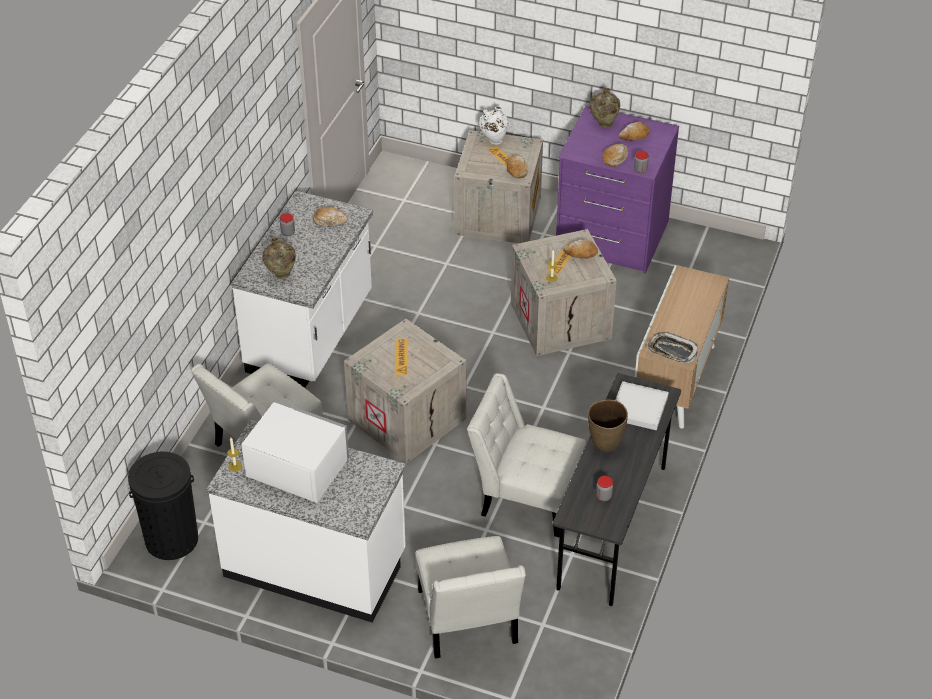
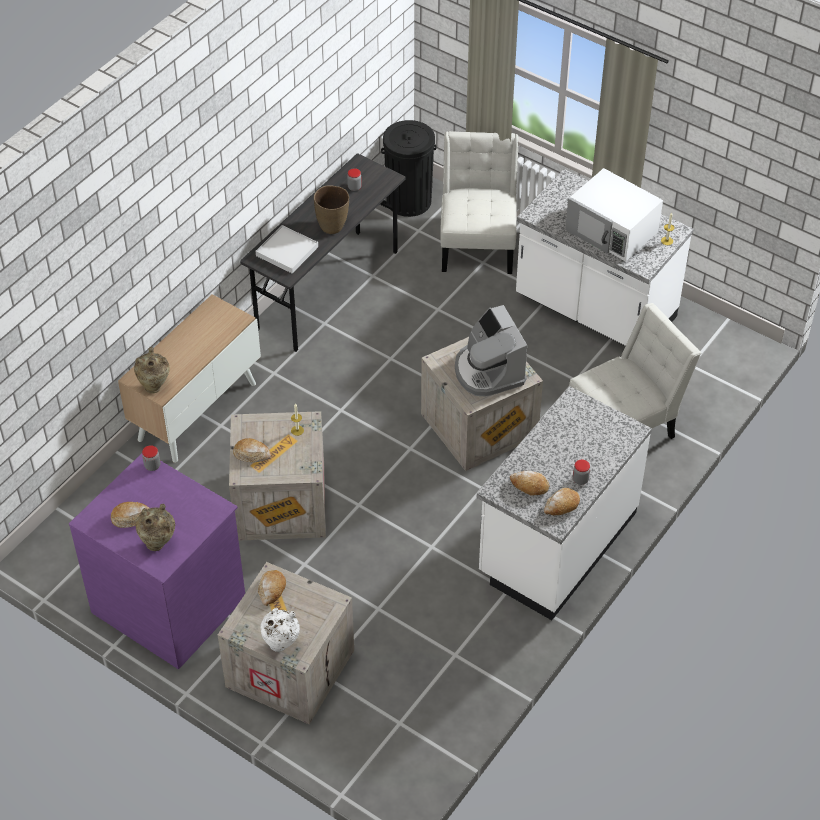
camera: 165 degrees left, 5 degrees up
(171, 539) = (721, 356): black trash can -> black trash can (409, 201)
(281, 276) = (596, 425): beige vase -> beige vase (154, 386)
(398, 359) = (488, 371): none -> coffee machine
(526, 496) = (392, 330): white chair -> none
(615, 158) = (172, 488): bread -> bread (561, 506)
(672, 351) = (222, 314): tray -> none

